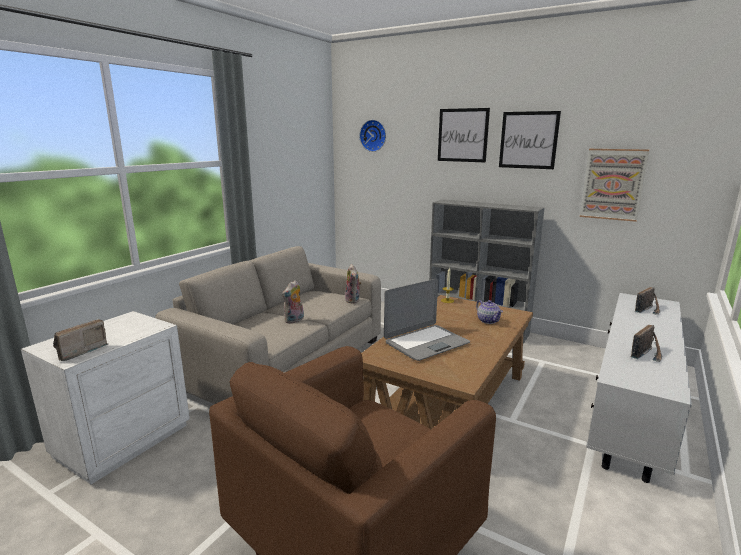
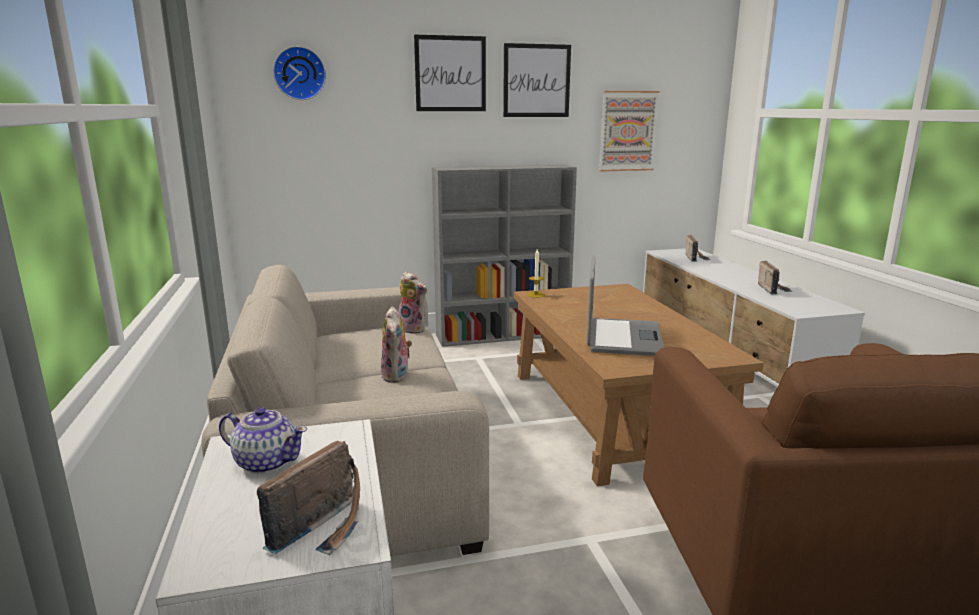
camera: 45 degrees left, 0 degrees up
(79, 352) = (326, 527): radio -> radio turned 135 degrees counterclockwise
(488, 320) = (616, 301): teapot -> teapot (266, 462)

